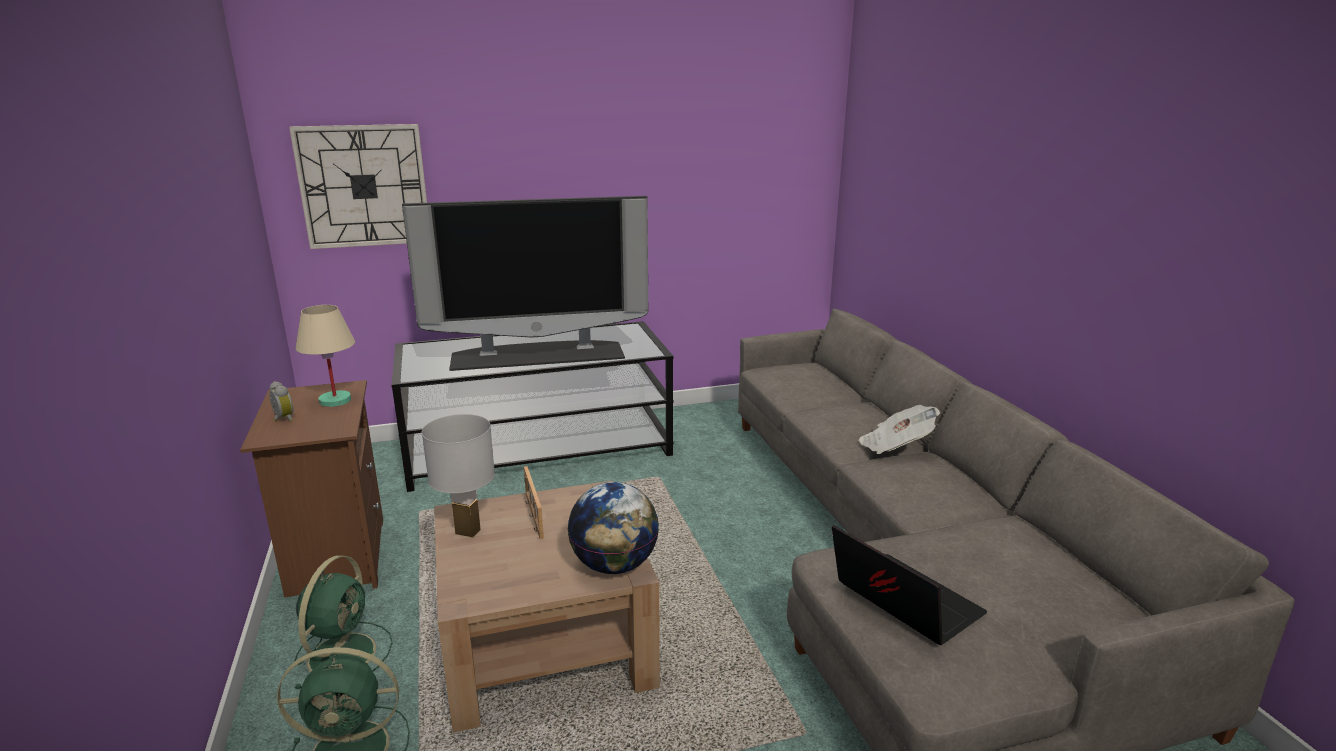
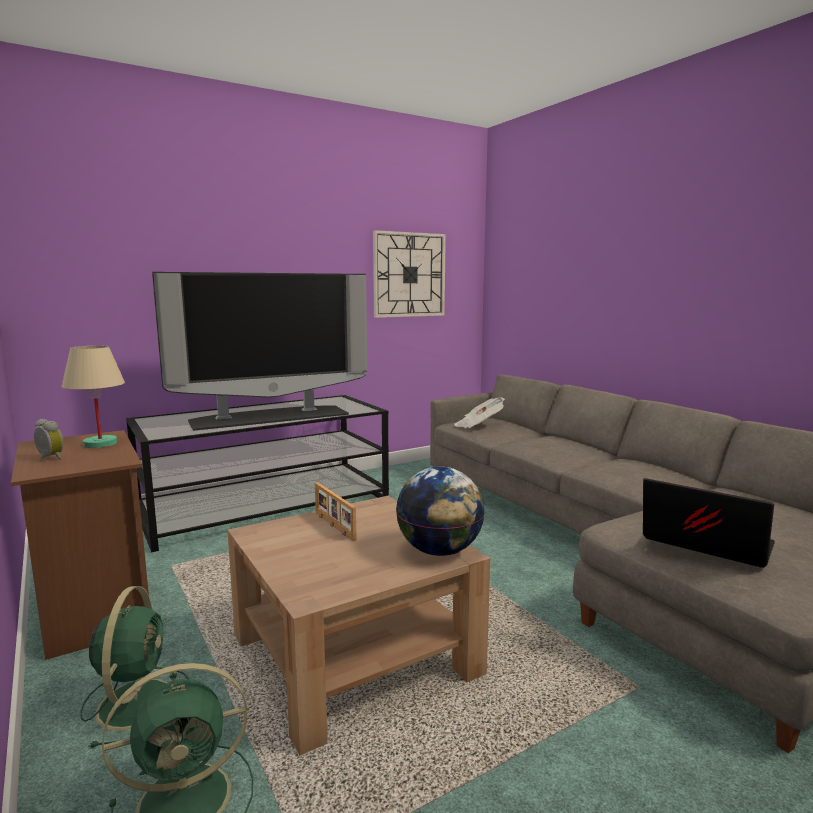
camera: 15 degrees left, 10 degrees down
(364, 186) = (101, 269): wall clock -> wall clock (409, 275)
(467, 532) = (275, 544): white table lamp -> none
(896, 446) = (596, 455): newspaper -> newspaper (479, 426)

